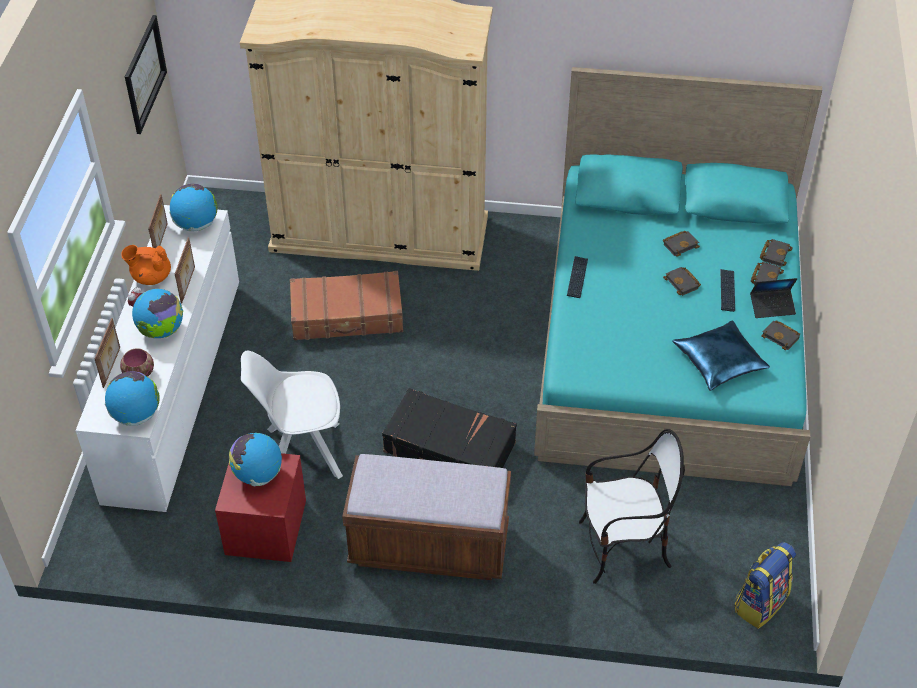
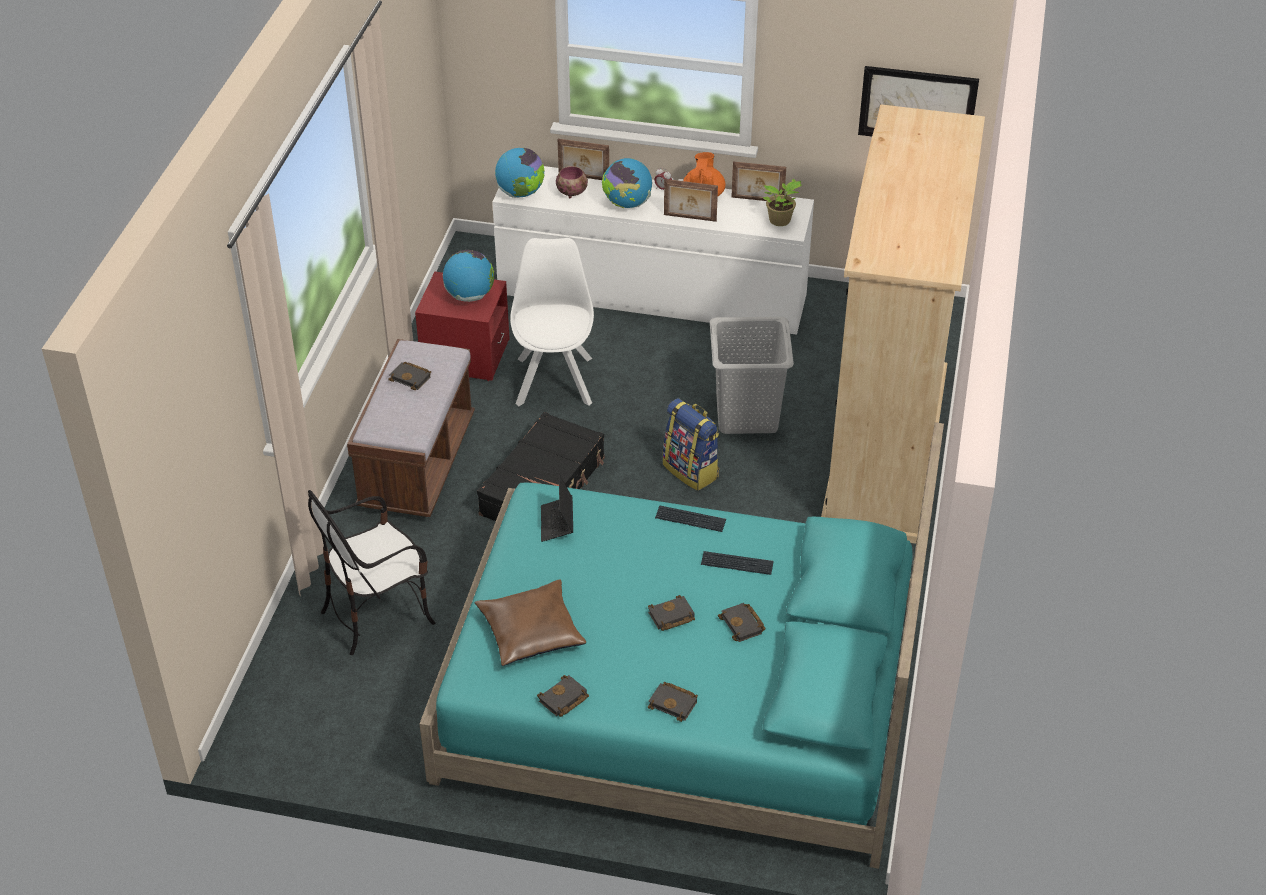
camera: 95 degrees right, 5 degrees down
(196, 224) = (780, 221): globe -> potted plant
(347, 316) = (747, 415): brown suitcase -> grey laundry basket
(623, 548) = (378, 614): chair -> chair turned 60 degrees clockwise
(719, 362) = (530, 631): blue pillow -> brown pillow
(727, 291) = (652, 659): keyboard -> keyboard (737, 564)
(760, 603) = (275, 722): backpack -> backpack (692, 471)
(772, 307) = (618, 700): laptop -> laptop (557, 523)
(774, 254) = (718, 721): black book -> black book (412, 378)

